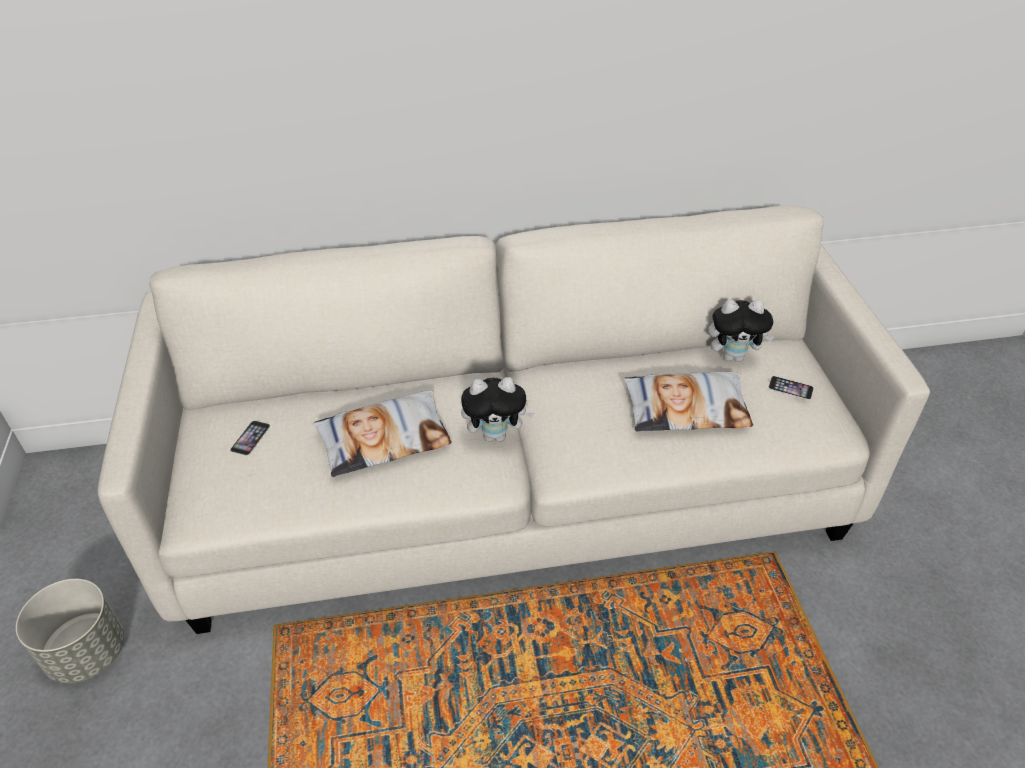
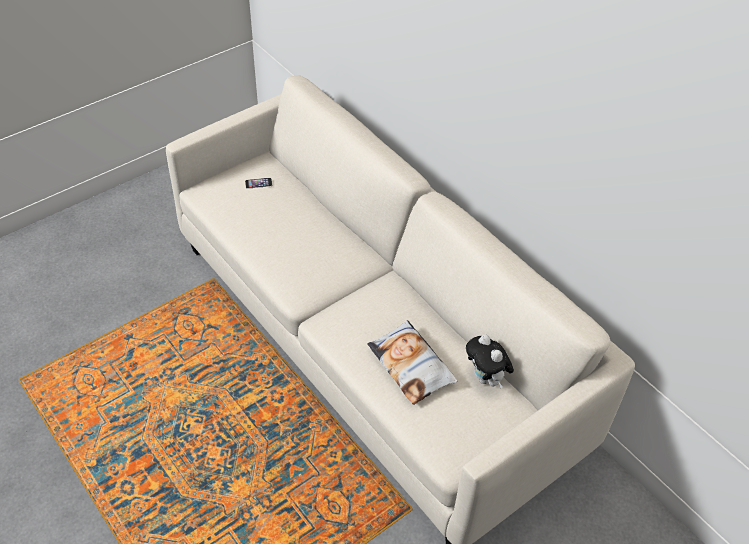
camera: 60 degrees right, 5 degrees up
(87, 652) = (162, 217): grey planter -> none
(384, 439) = (291, 235): pillow -> none
(496, 435) = (330, 283): plush toy -> none
(791, 387) = (473, 420): phone -> none

